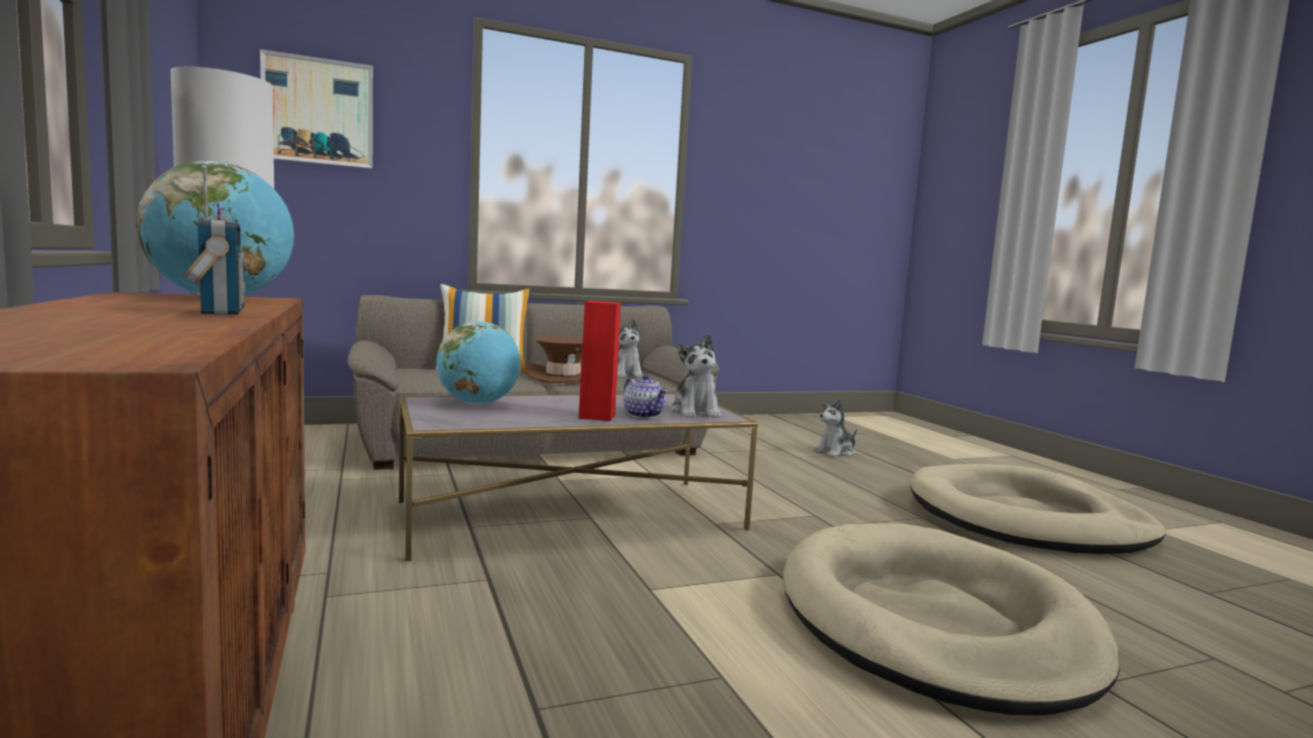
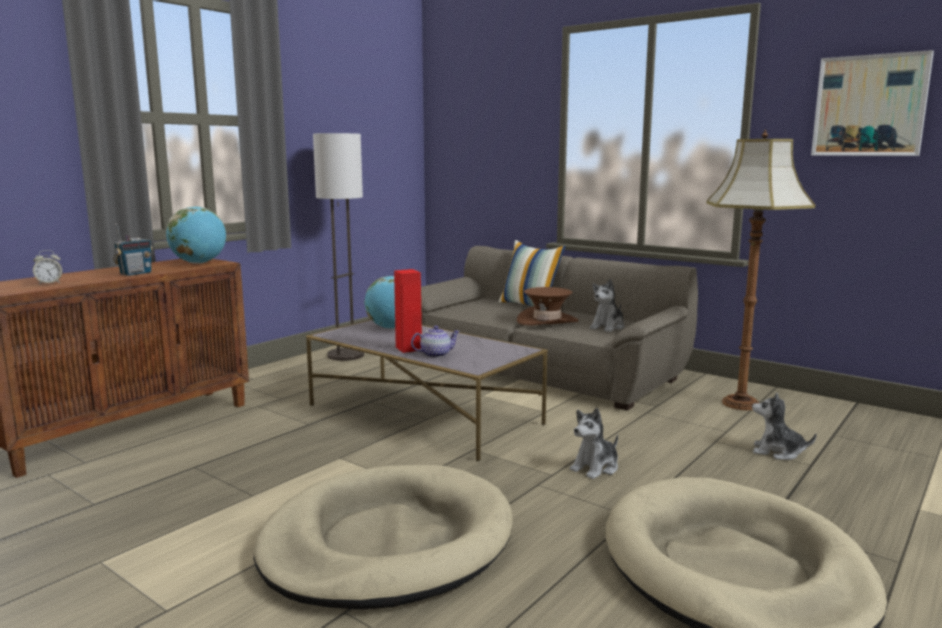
camera: 60 degrees right, 5 degrees up
(120, 333) = (49, 283): none -> alarm clock
(318, 112) = (473, 120): picture -> picture (869, 106)
(644, 415) = (435, 354): teapot -> teapot turned 135 degrees counterclockwise
(696, 412) = (475, 361): plush toy -> plush toy (595, 468)
(730, 430) = (741, 403): none -> floor lamp

